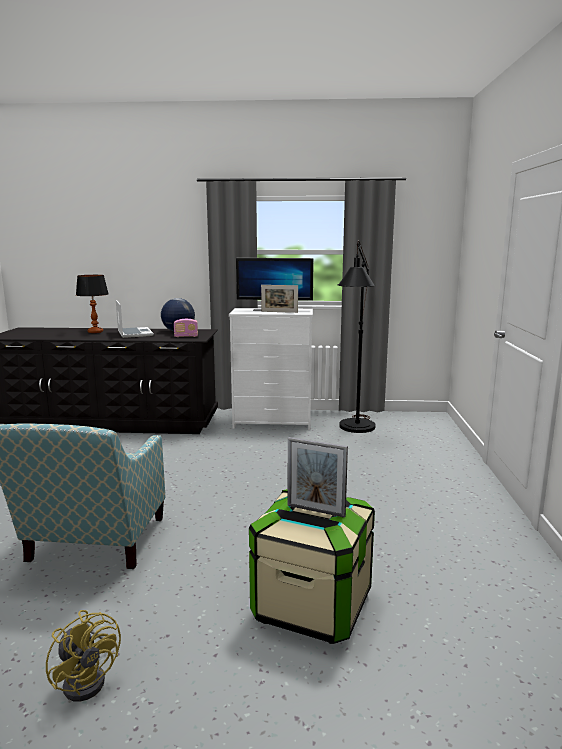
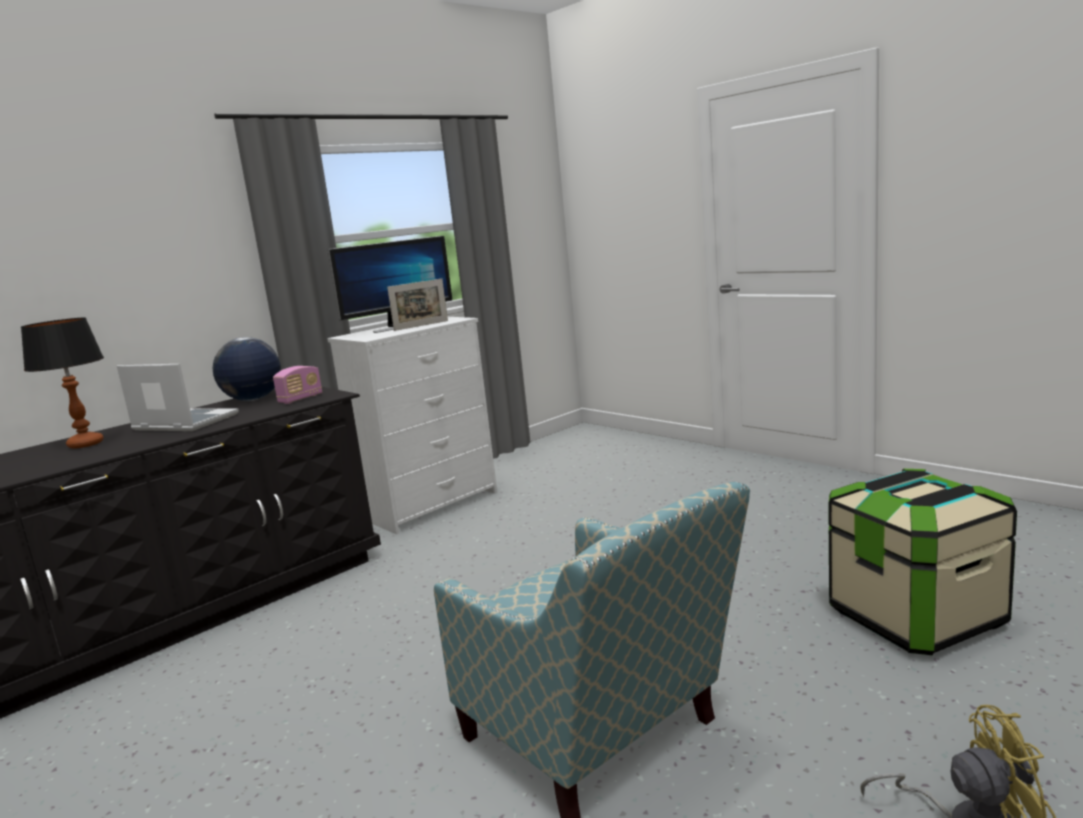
camera: 45 degrees left, 0 degrees up
(315, 510) = (924, 488): picture frame -> none
(355, 430) = (545, 472): black floor lamp -> none

